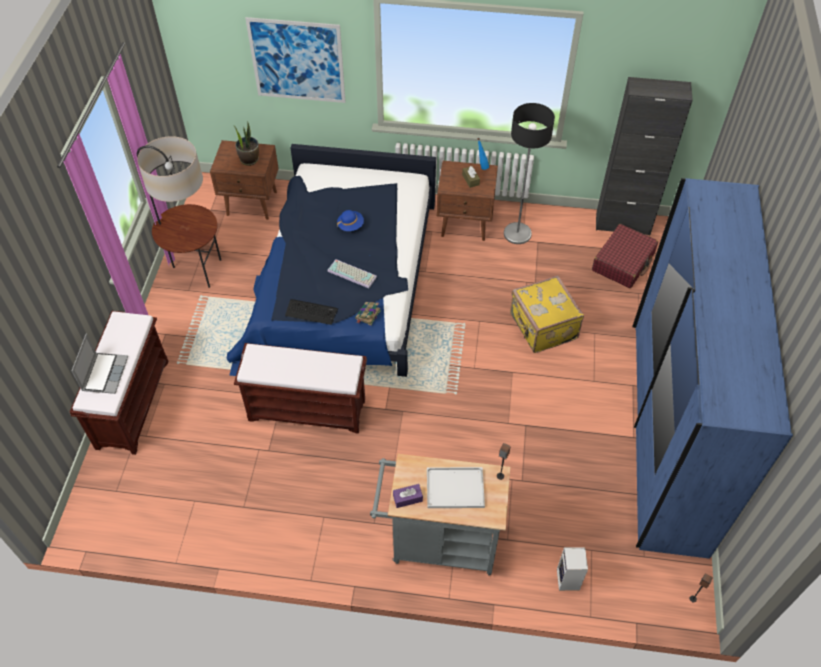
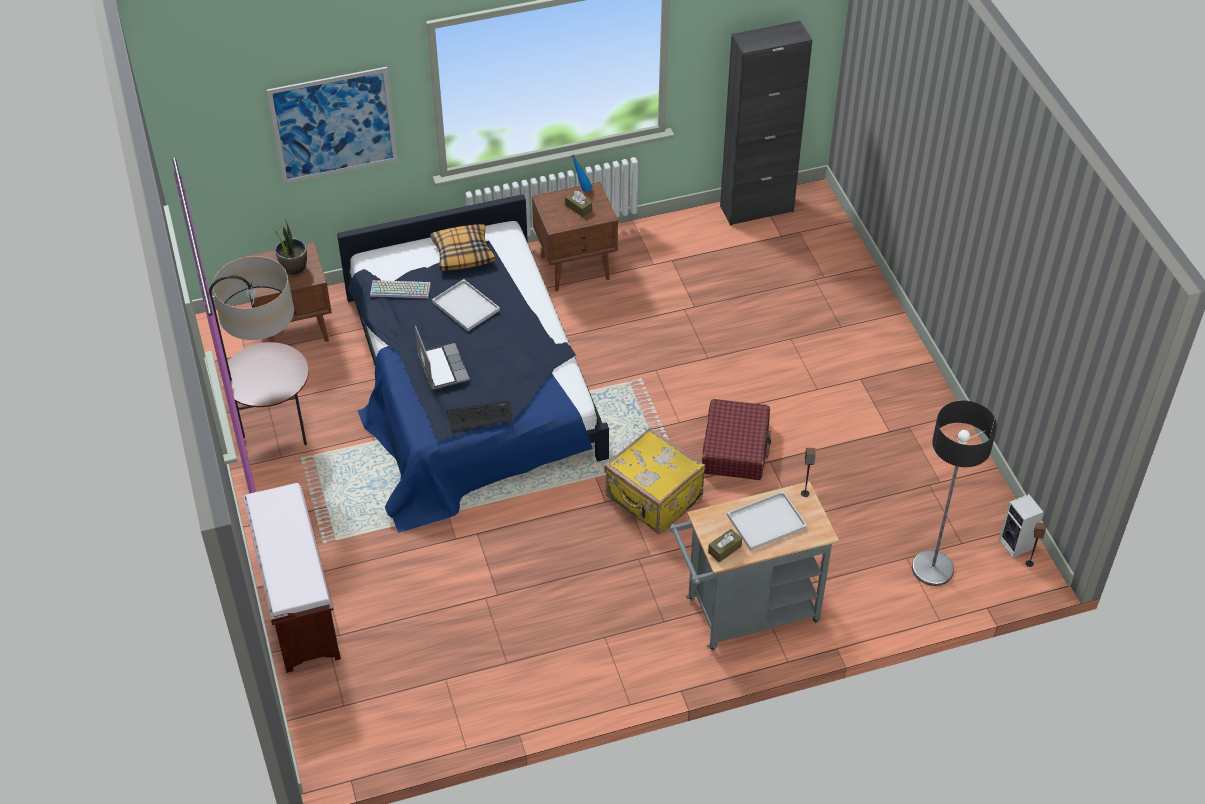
camera: 25 degrees left, 5 degrees down
(105, 373) = (286, 563): laptop -> laptop (442, 367)
(308, 409) = (516, 534): brown bench -> none
(350, 225) = (464, 306): blue hat -> white tray
(353, 273) = (502, 358): keyboard -> keyboard (401, 289)
(367, 315) = (547, 397): book -> none
(373, 186) = (463, 253): none -> pillow
(407, 498) = (724, 549): purple tissue box -> brown tissue box
(517, 234) = (643, 258): floor lamp -> floor lamp (933, 569)
(542, 327) = (730, 352): yellow suitcase -> yellow suitcase (653, 499)
(568, 580) = (899, 596): speaker -> speaker (1016, 545)
(623, 262) = (780, 251): red suitcase -> red suitcase (735, 448)
(668, 434) = (923, 415): blue wardrobe -> none

